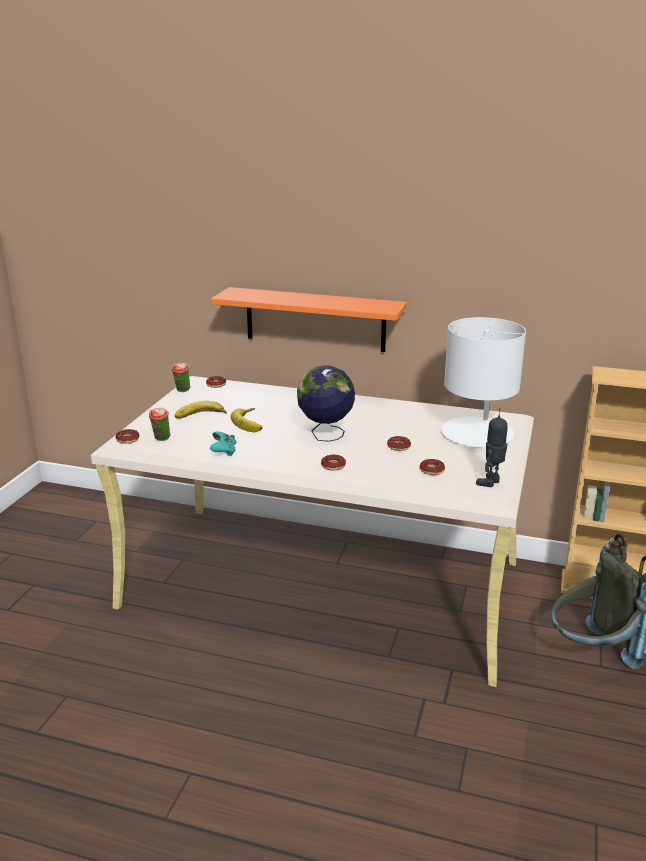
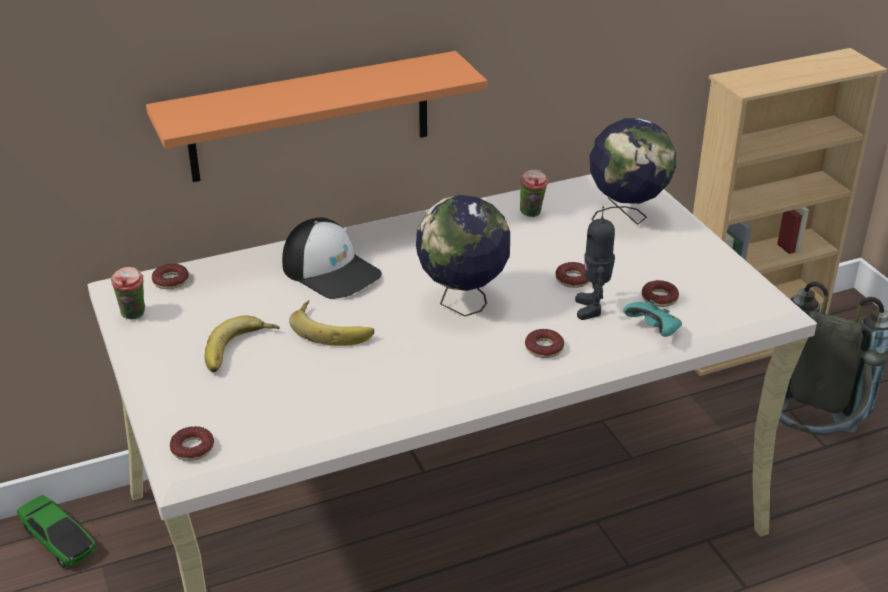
camera: 40 degrees left, 10 degrees up
(150, 514) = (58, 540): none -> toy car
(161, 439) = (245, 422): cup -> cup (532, 214)
(224, 452) = (372, 397): turquoise game controller -> turquoise game controller (654, 330)
(288, 403) = (331, 271): none -> cap
(477, 433) = (626, 218): white table lamp -> globe
(491, 483) = (741, 285): toy robot -> toy robot (592, 308)

